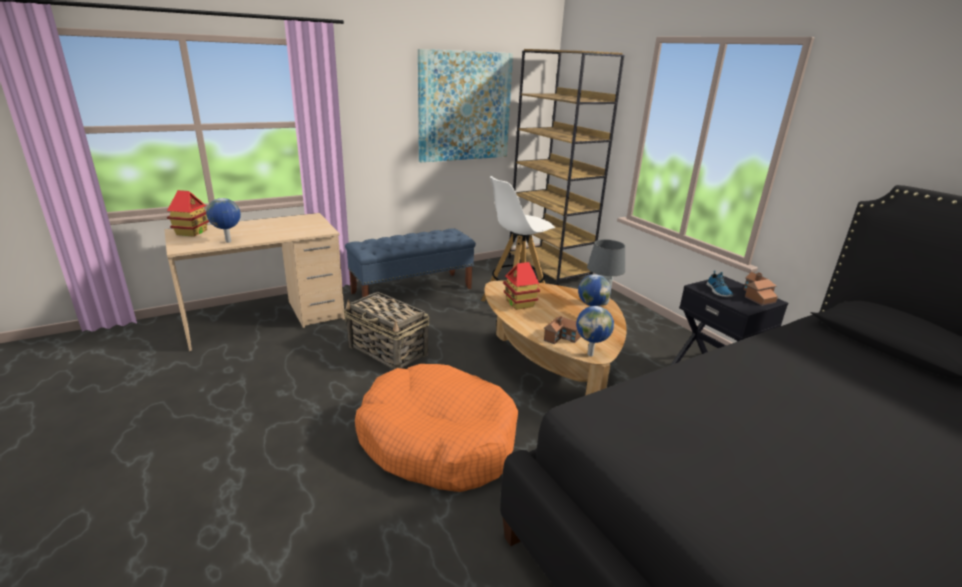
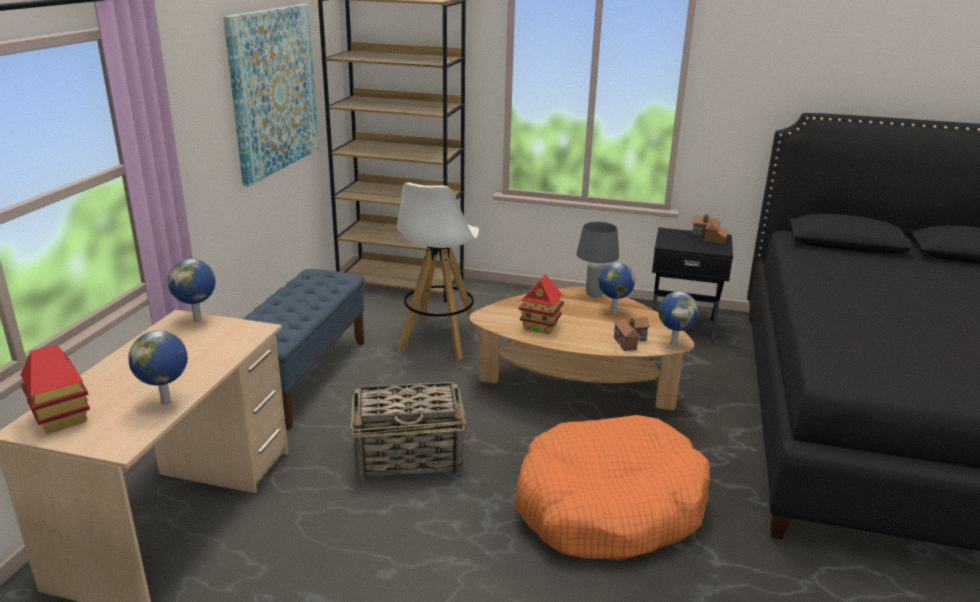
camera: 45 degrees left, 0 degrees up
(315, 219) = (198, 320): none -> globe
(718, 291) = (682, 243): shoe -> none

